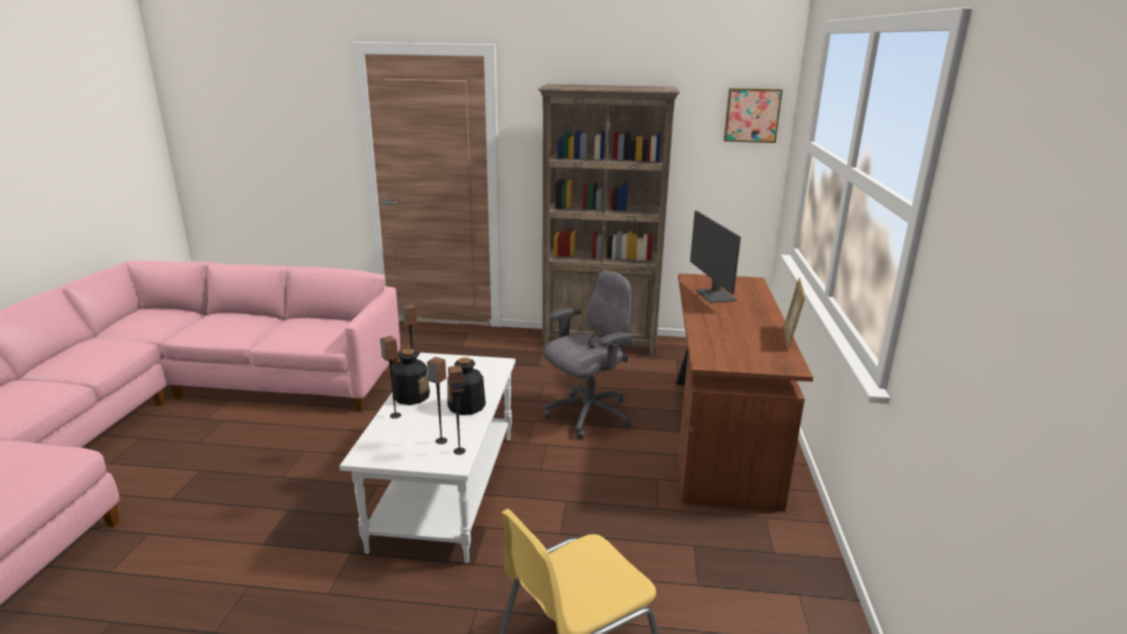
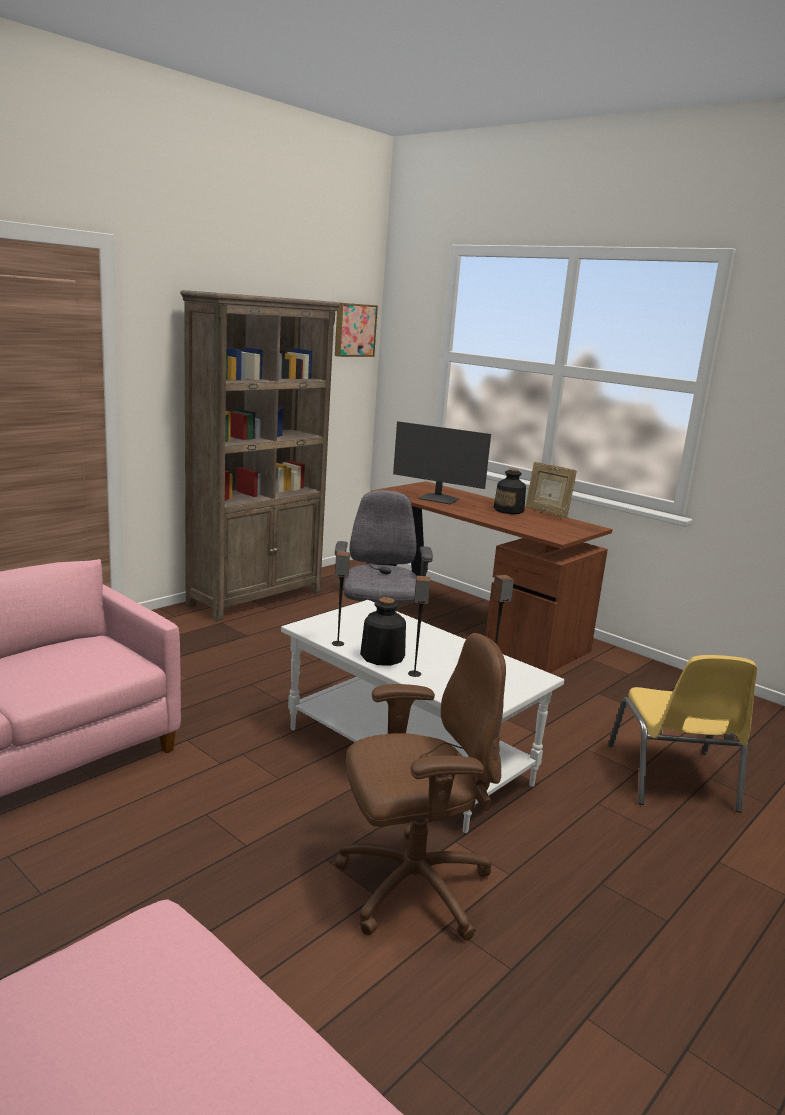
camera: 55 degrees left, 5 degrees down
(281, 554) = (411, 887): none -> brown office chair
(459, 451) = (520, 669): speaker -> none
(467, 406) = (439, 643): bottle -> bottle (509, 510)

